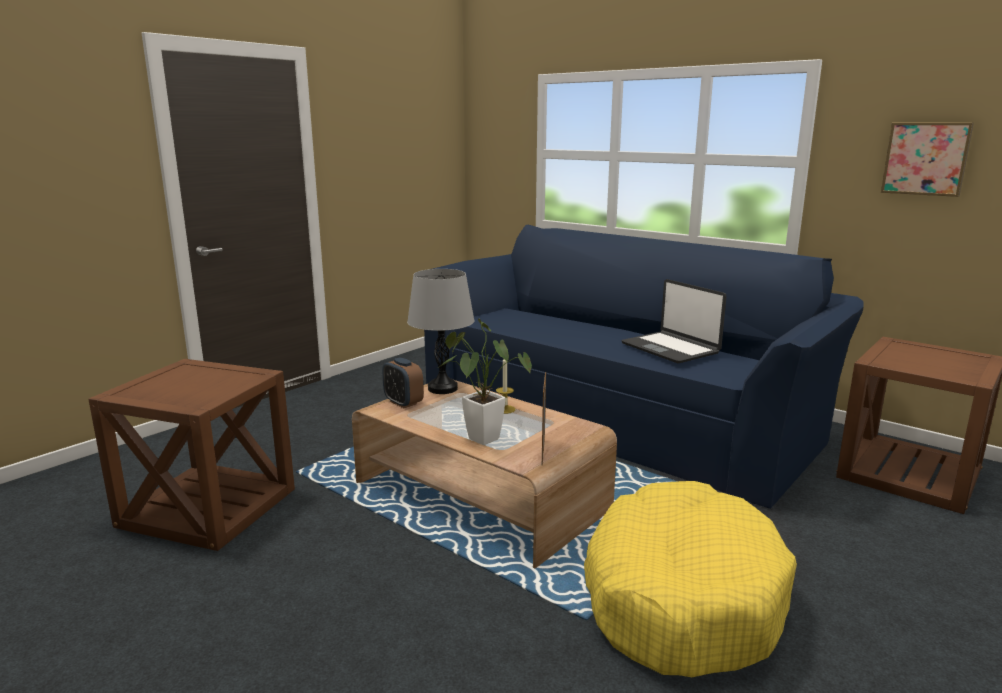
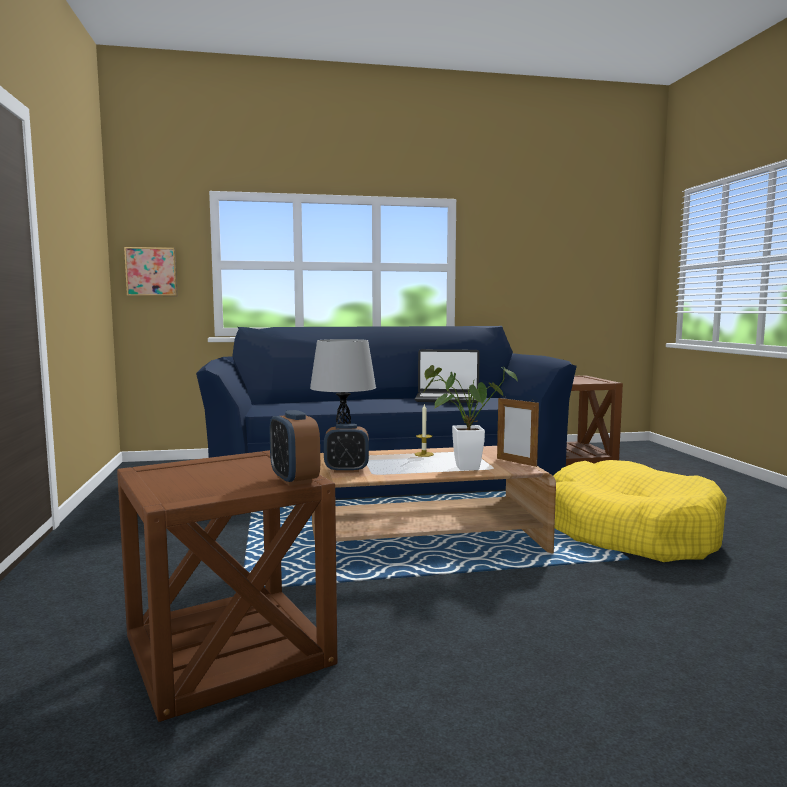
camera: 50 degrees left, 10 degrees down
(194, 403) = (294, 479): none -> alarm clock
(926, 158) = (522, 264): picture -> picture (151, 272)

